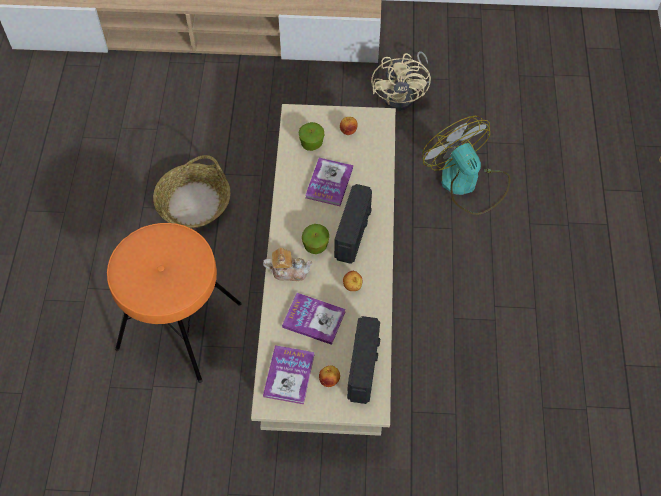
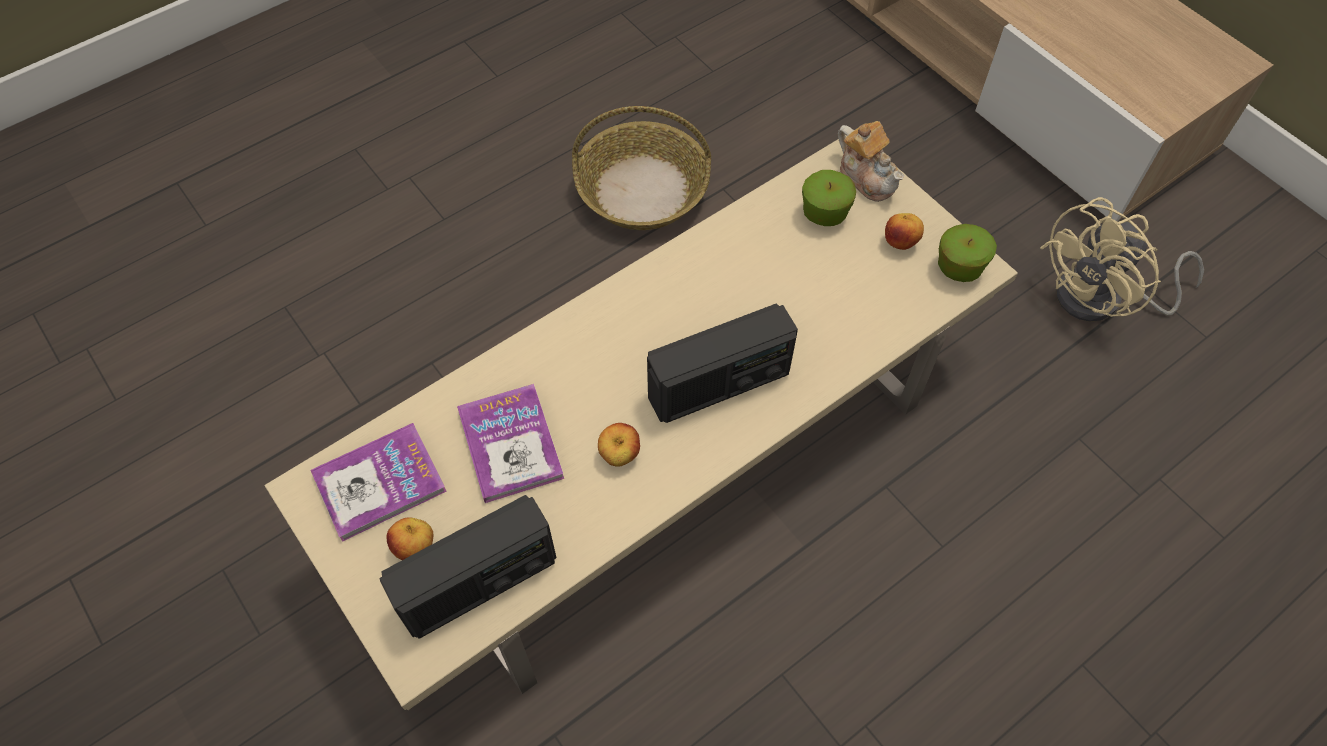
camera: 50 degrees right, 0 degrees up
(180, 325) = (441, 314): orange stool -> none
(288, 271) = (567, 348): teapot -> teapot (867, 176)
(315, 246) = (646, 350): apple -> apple (959, 268)
(329, 183) = (779, 286): book -> none
(466, 183) = (1049, 506): fan -> none

